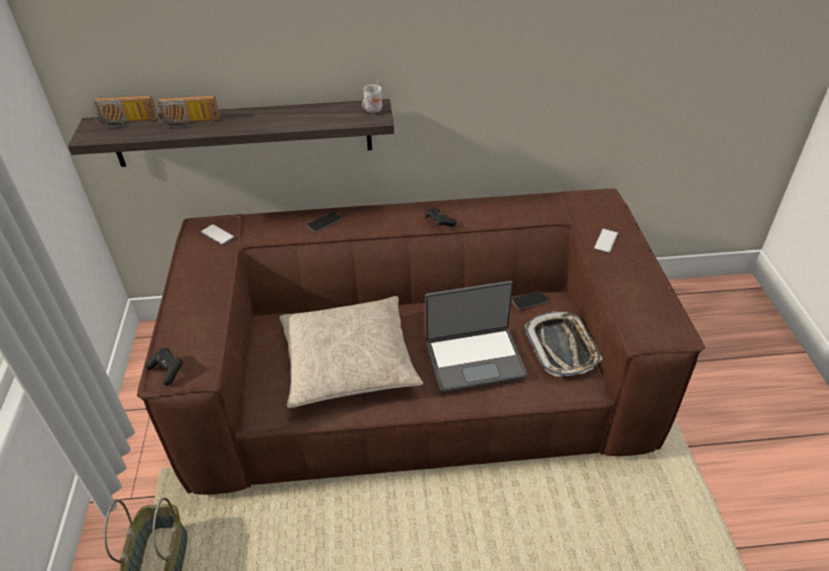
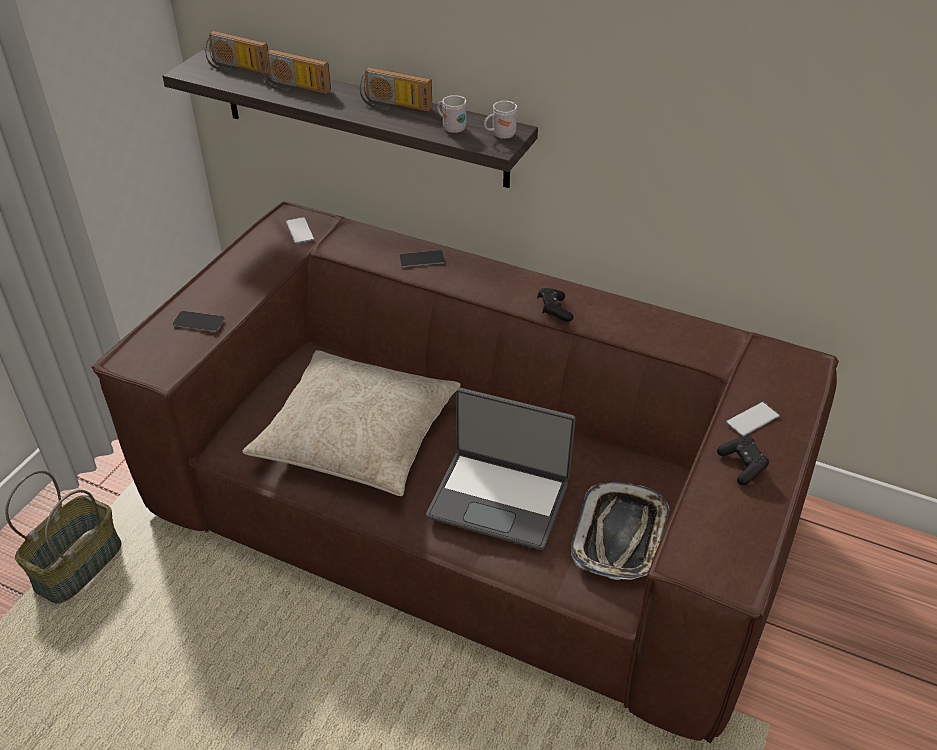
camera: 30 degrees right, 0 degrees up
(167, 370) = (136, 354): black game controller -> black game controller (742, 466)
(278, 114) = (394, 106): none -> radio
(333, 116) = (451, 127): none -> white mug
(529, 300) = (631, 460): phone -> phone (198, 322)

